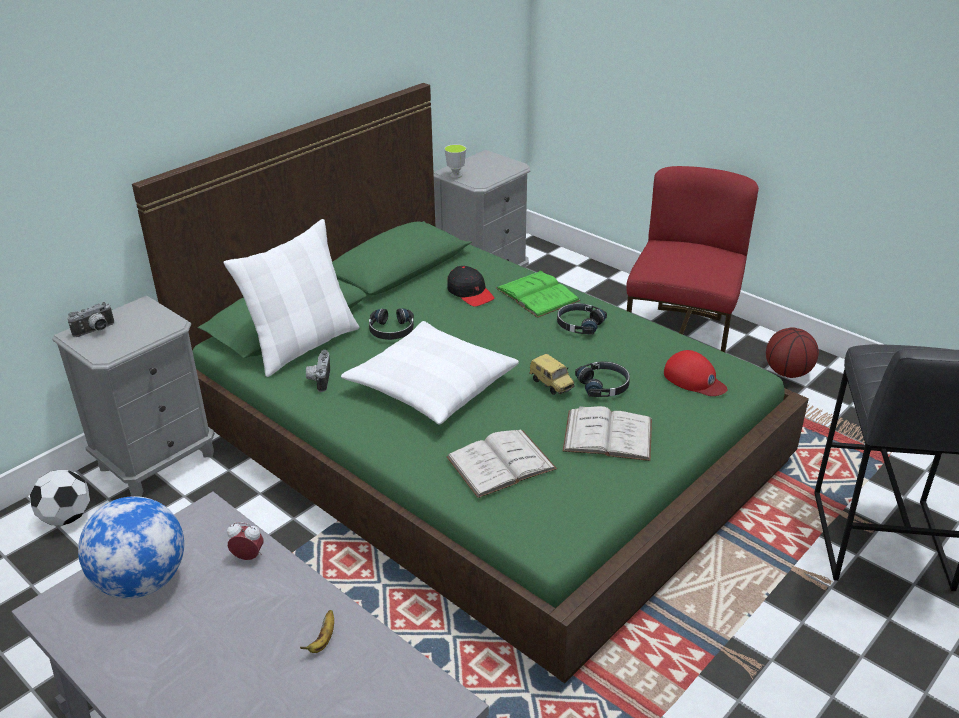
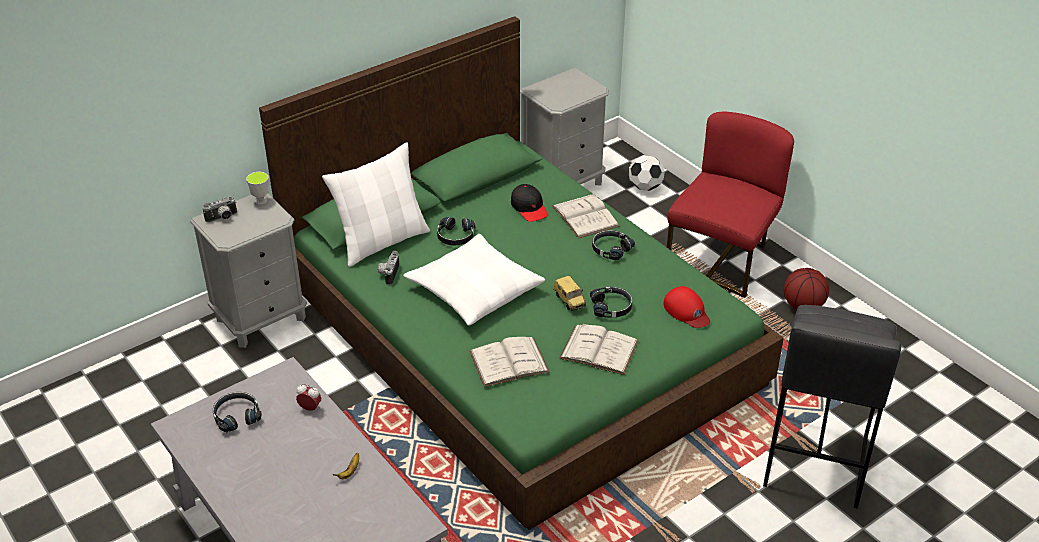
camera: 10 degrees right, 5 degrees up
(67, 517) = (189, 356): football -> football (645, 187)
(142, 581) = (236, 415): globe -> black headphones
(455, 175) = (539, 94): cup -> cup (261, 201)
(537, 294) = (585, 216): green book -> white book

